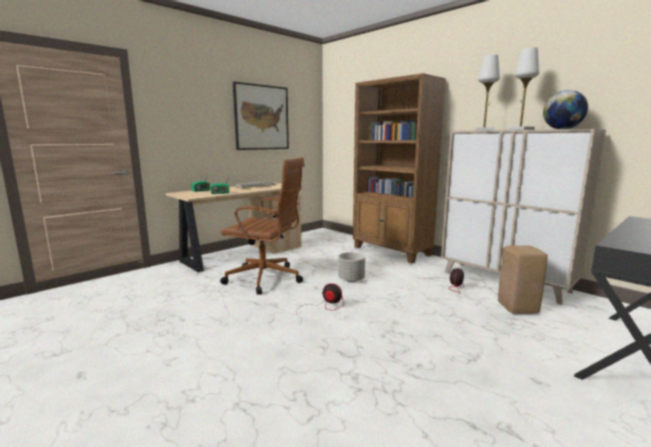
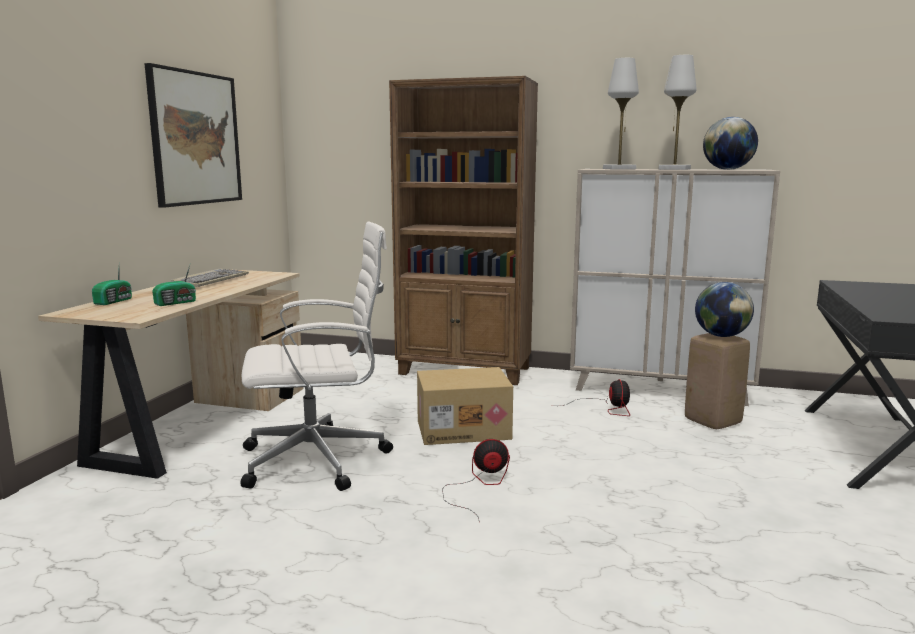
camera: 30 degrees left, 0 degrees up
(266, 279) = (319, 460): brown office chair -> white office chair
(351, 279) = (463, 429): grey planter -> cardboard box
(526, 248) = (721, 336): none -> globe

